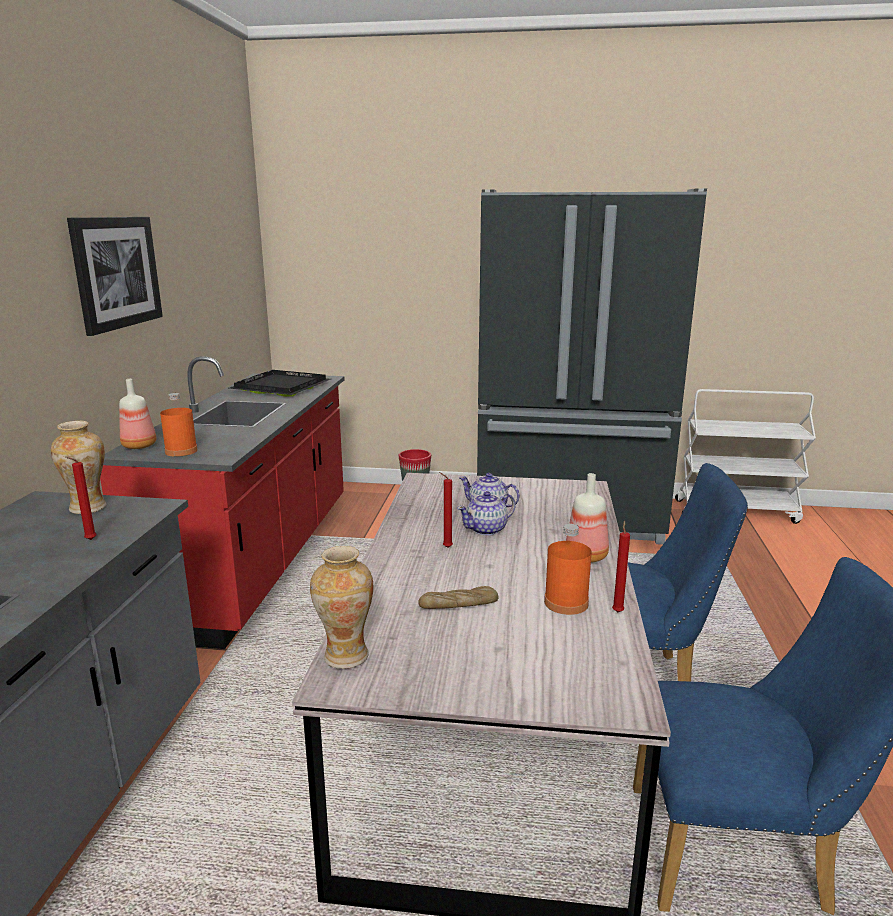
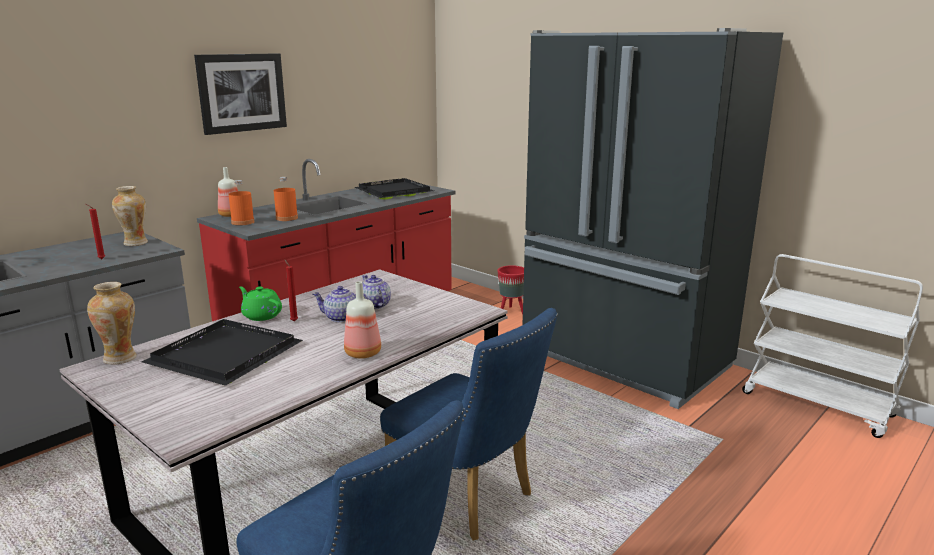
camera: 35 degrees right, 0 degrees up
(398, 552) = (261, 315): none -> green teapot
(458, 605) = (225, 354): bread -> black tray
(566, 603) = (283, 375): orange bottle -> orange bottle (286, 218)
(617, 611) = (299, 391): red candle -> none

